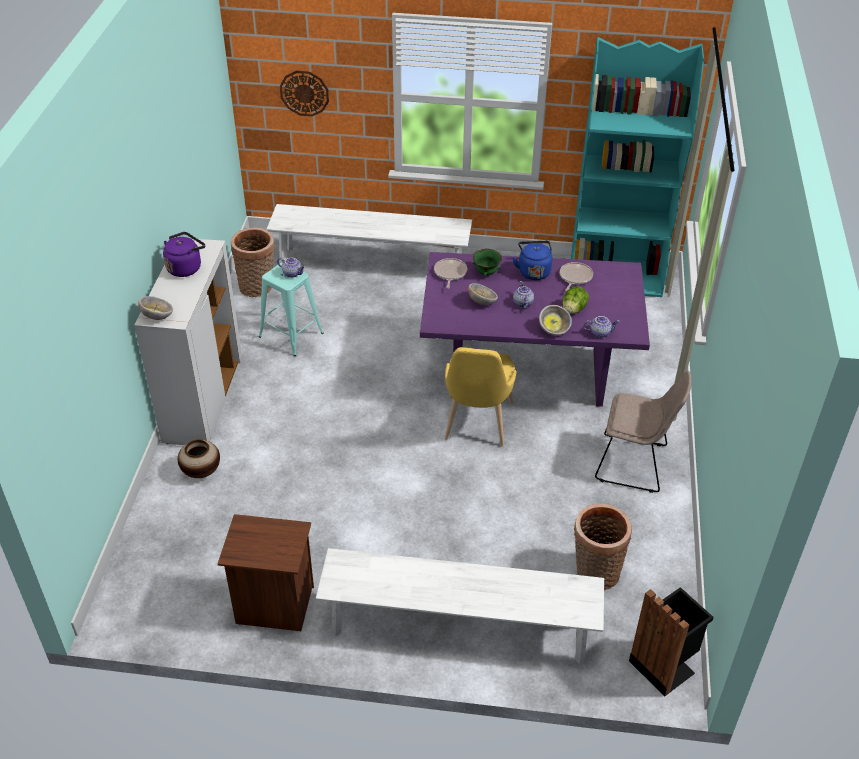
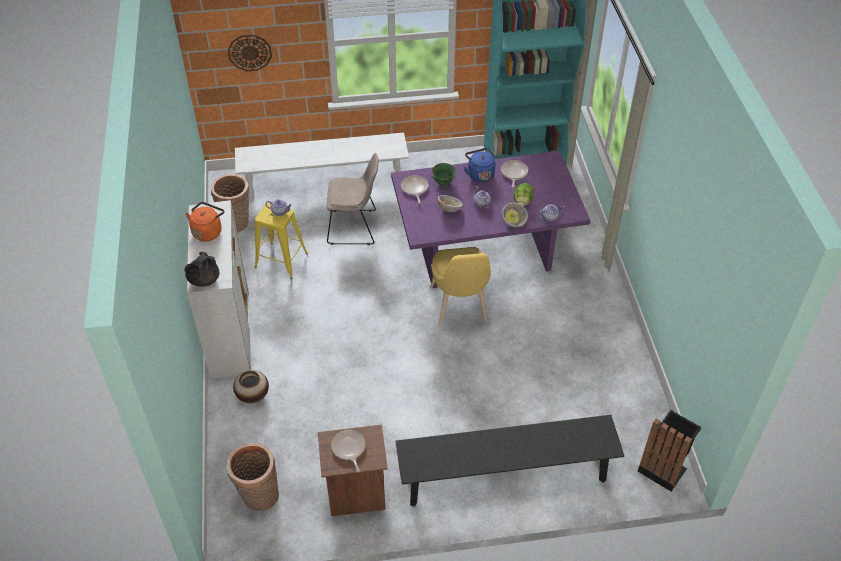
camera: 15 degrees left, 5 degrees up
(157, 316) = (203, 280): bowl -> black teapot
(185, 267) = (208, 231): purple kettle -> orange kettle
(261, 540) = (349, 449): none -> frying pan
(291, 335) = (281, 260): turquoise stool -> yellow stool
(459, 629) = (505, 477): white bench -> black bench
(595, 573) = (590, 408): basket -> basket (258, 496)
(634, 464) = (590, 313): beige chair -> beige chair (354, 227)

